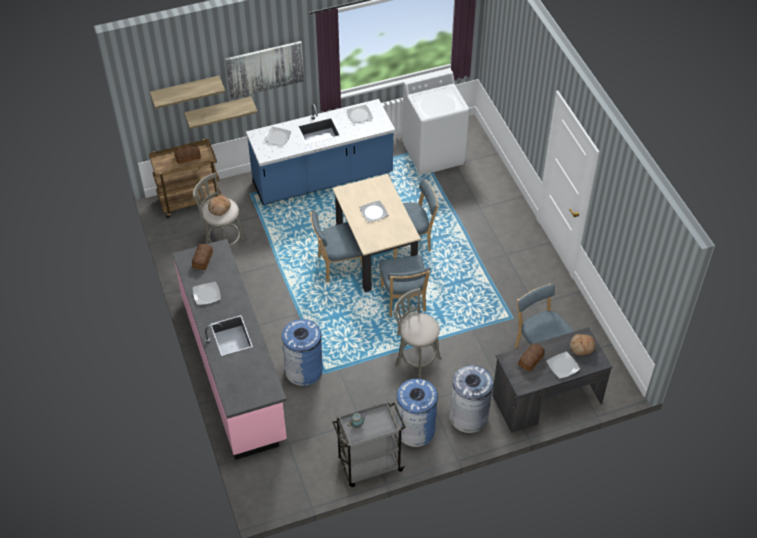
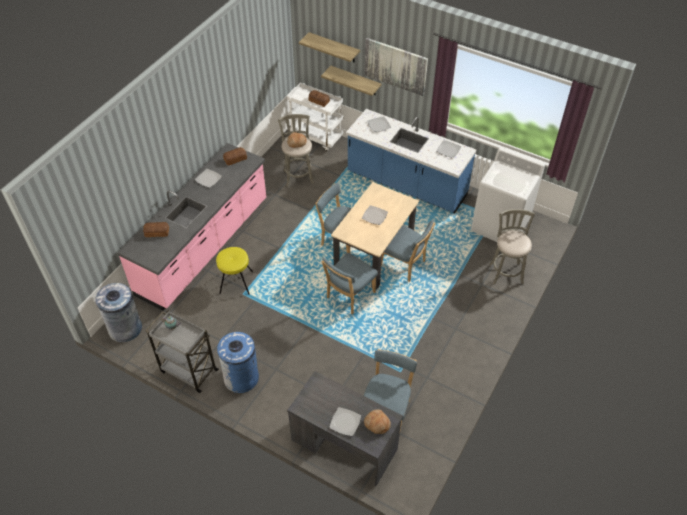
camera: 50 degrees right, 0 degrees up
(190, 200) = (317, 137): brown cart -> white cart
(304, 370) = (236, 282): blue trash can -> yellow stool
(416, 360) = (303, 338): grey stool -> grey stool (506, 272)
(468, 416) = (282, 403): grey trash can -> grey trash can (125, 328)
(531, 360) = (331, 397): bread -> bread (157, 232)

